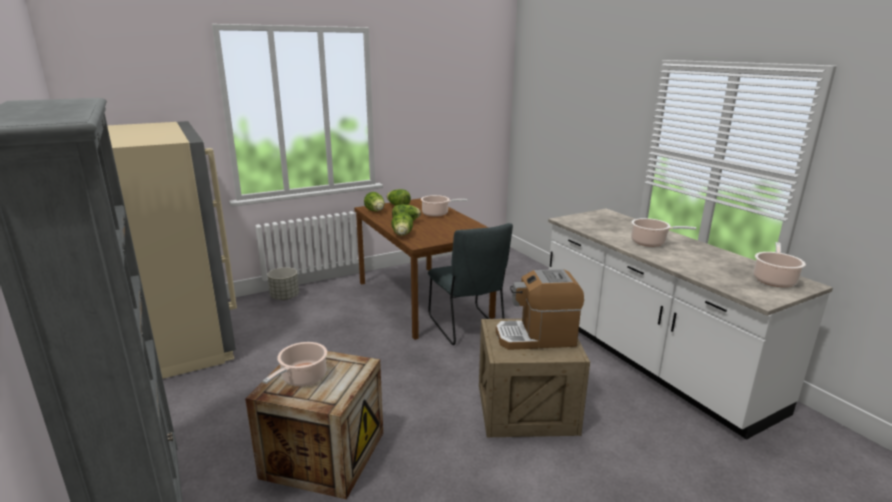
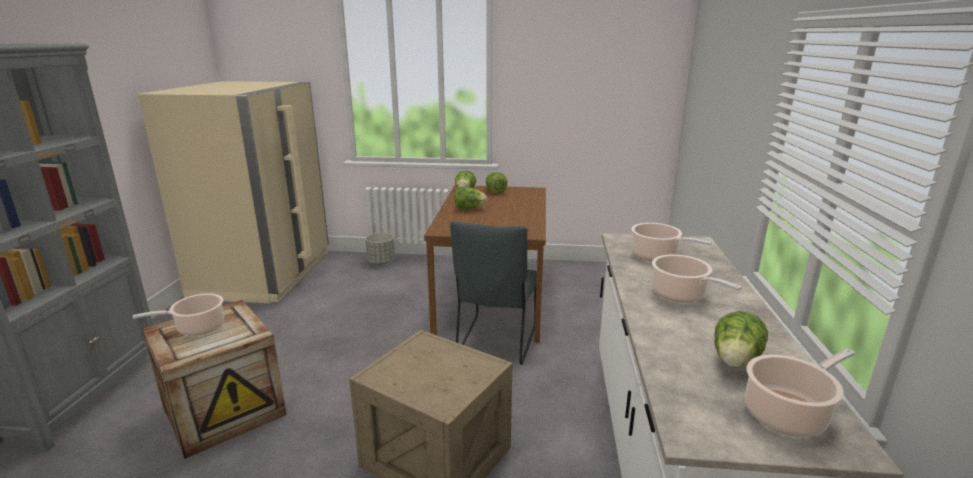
camera: 35 degrees right, 0 degrees up
(402, 235) = (443, 219): lettuce -> lettuce (735, 361)
(437, 214) = (518, 205): cooking pot -> cooking pot (656, 256)
(536, 337) = (439, 370): coffee machine -> none

